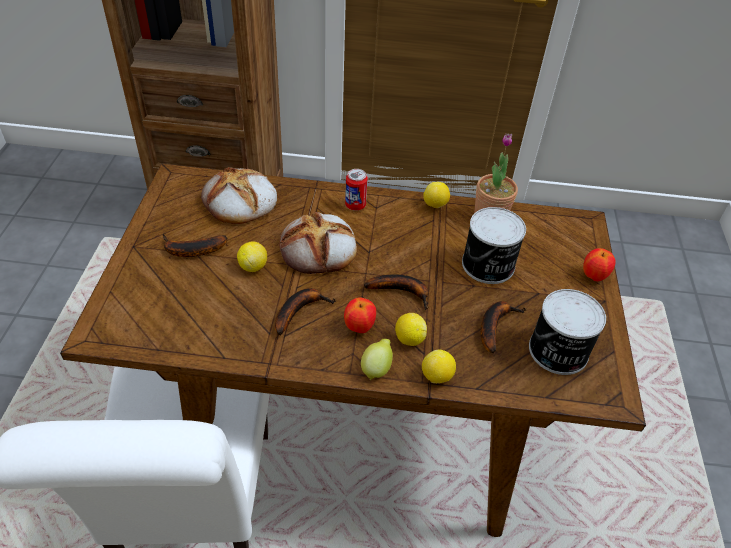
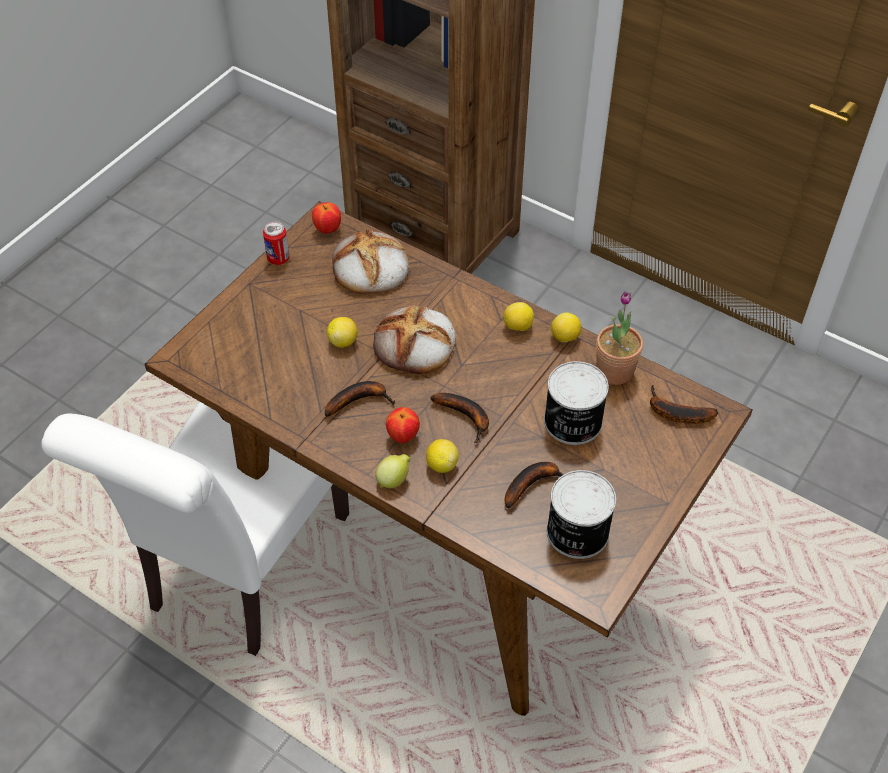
camera: 30 degrees right, 5 degrees up
(190, 250) = (296, 305): banana -> banana (675, 413)
(355, 205) = (481, 310): can -> can (278, 259)
(436, 376) = (443, 508): lemon -> lemon (517, 327)
(593, 276) = (677, 474): apple -> apple (327, 229)

